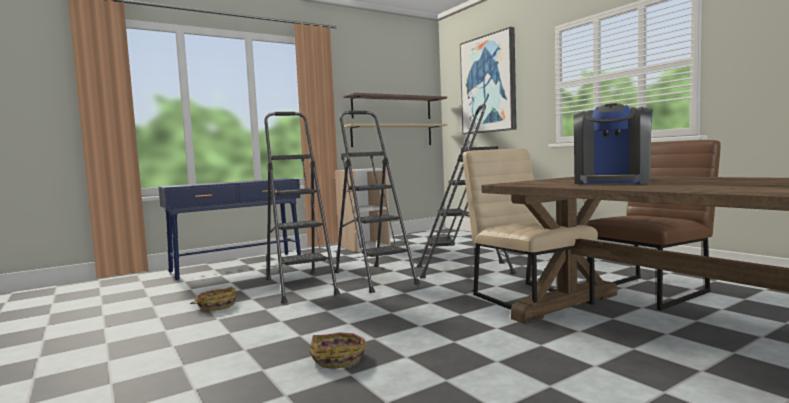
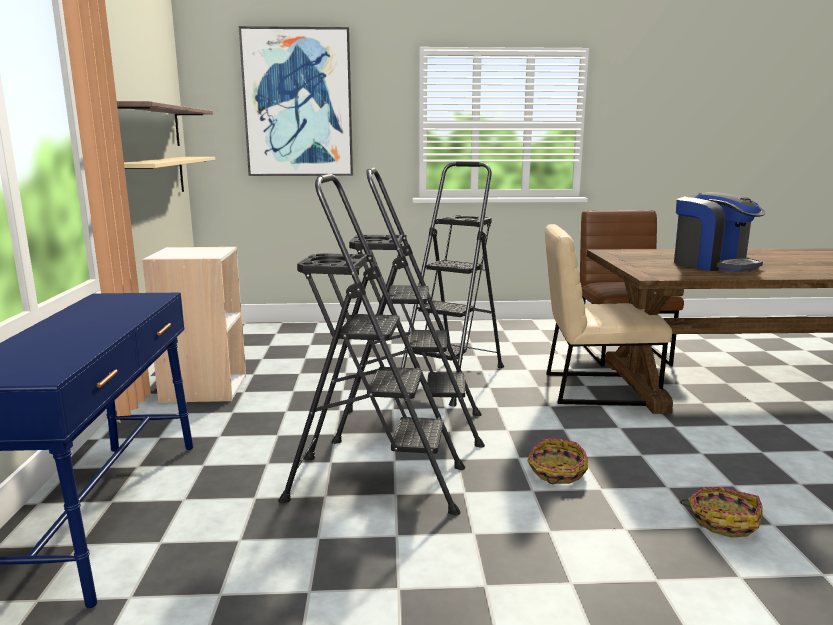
camera: 60 degrees left, 10 degrees up
(216, 305) = (398, 577): basket -> basket (556, 472)

